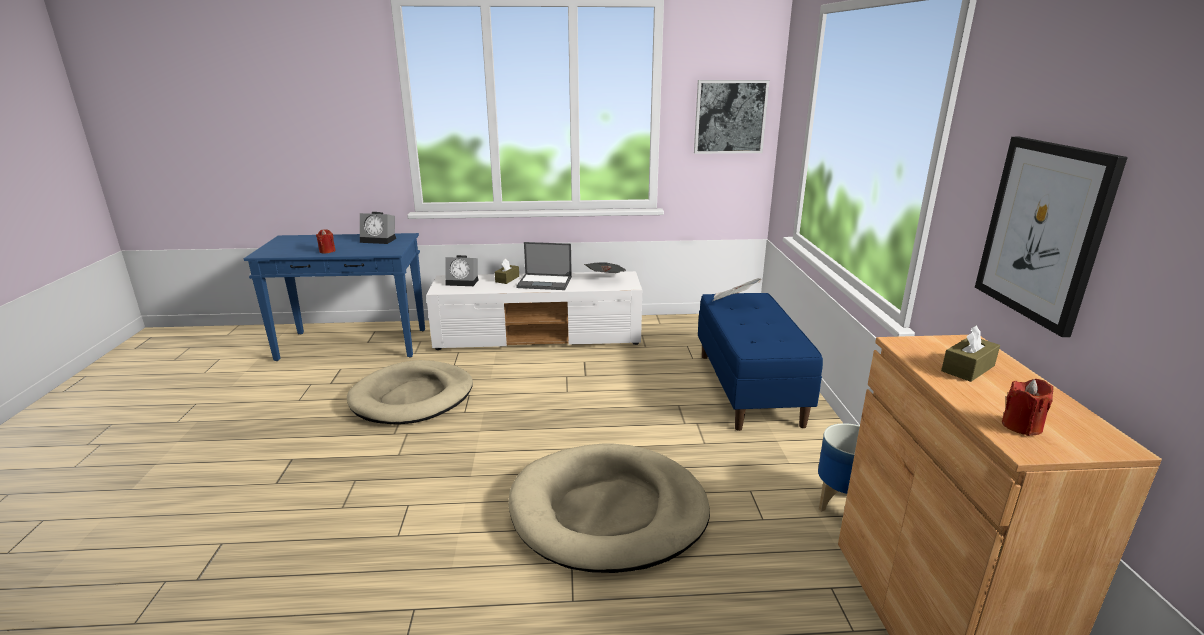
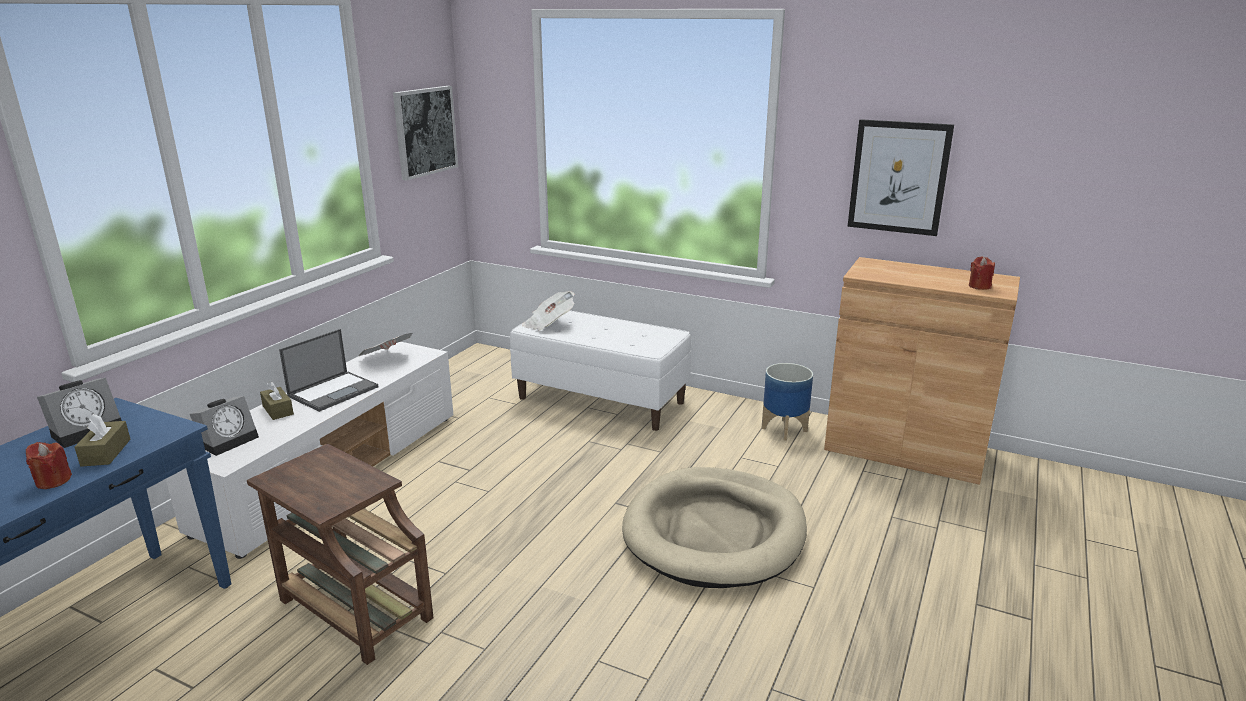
camera: 60 degrees left, 0 degrees up
(413, 397) = (353, 608): beige dog bed -> brown side table
(749, 388) = (602, 400): blue bench -> white bench
(968, 368) = (905, 273): brown tissue box -> brown tissue box (106, 452)

